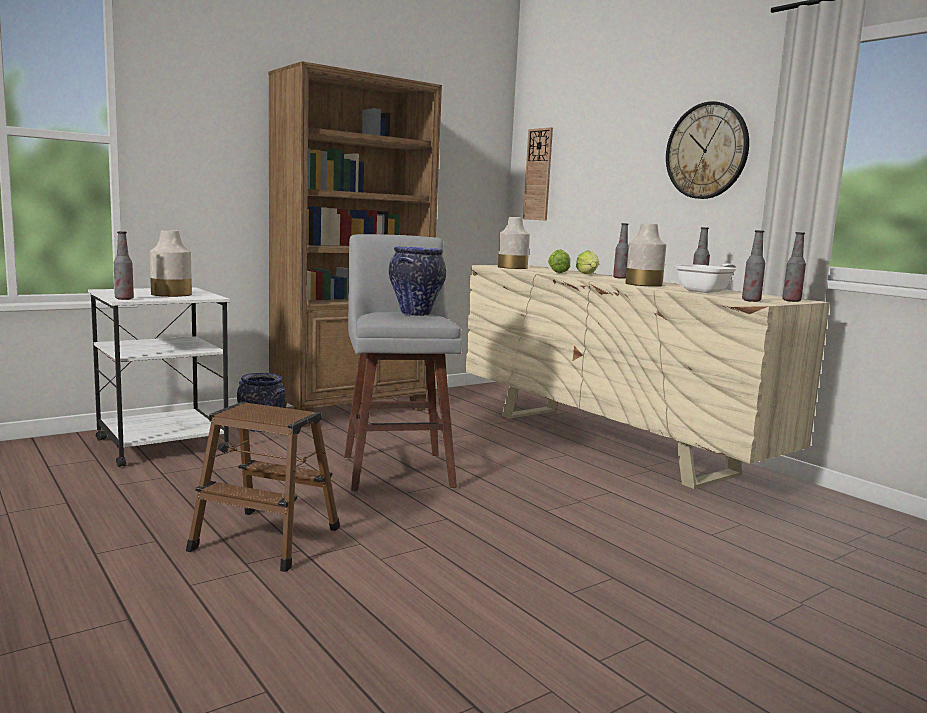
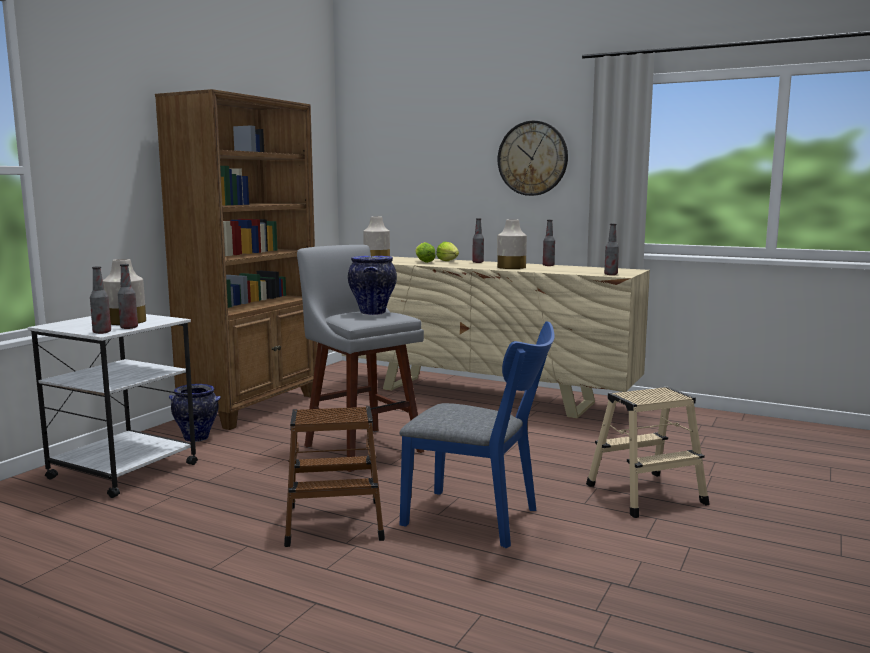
camera: 25 degrees left, 0 degrees up
(418, 577) = (480, 519): none -> blue chair
(538, 174) = (369, 175): wall clock -> none
(670, 602) = (645, 494): none -> beige step ladder
(706, 291) = (564, 269): frying pan -> none
(791, 301) = (629, 271): bottle -> bottle (129, 327)

